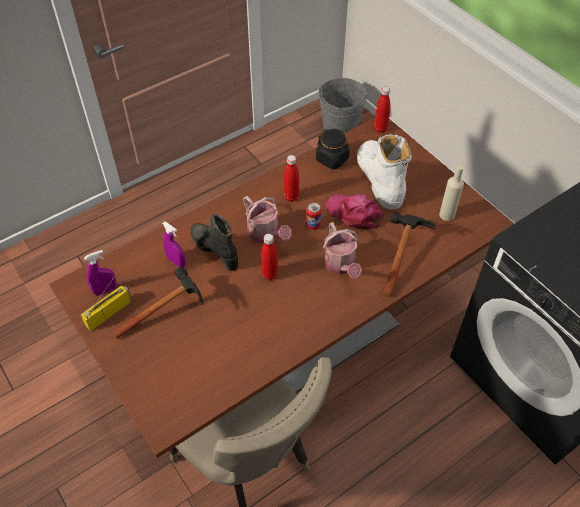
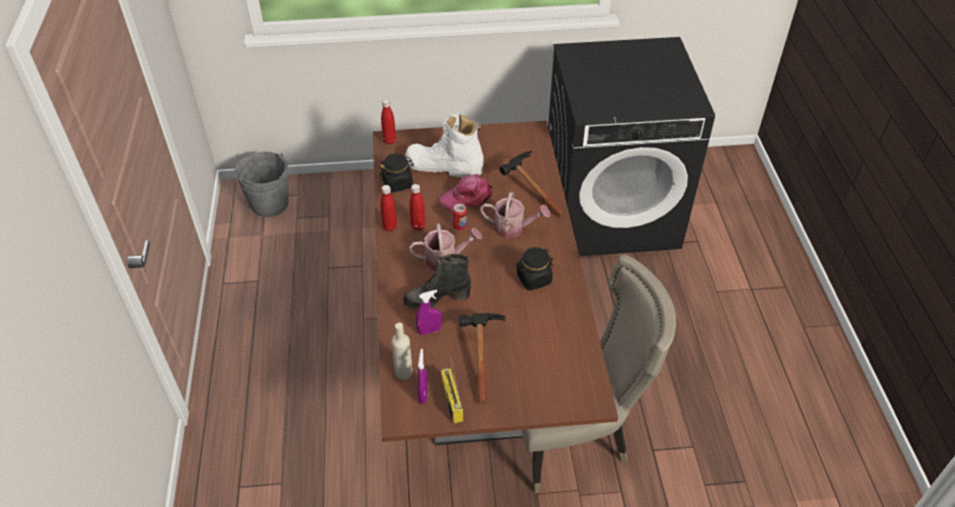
camera: 60 degrees left, 5 degrees down
(269, 274) = (490, 274): red bottle -> red bottle (390, 227)
(286, 310) = (533, 279): none -> black jar
(447, 215) = (510, 148): beige bottle -> beige bottle (403, 372)

